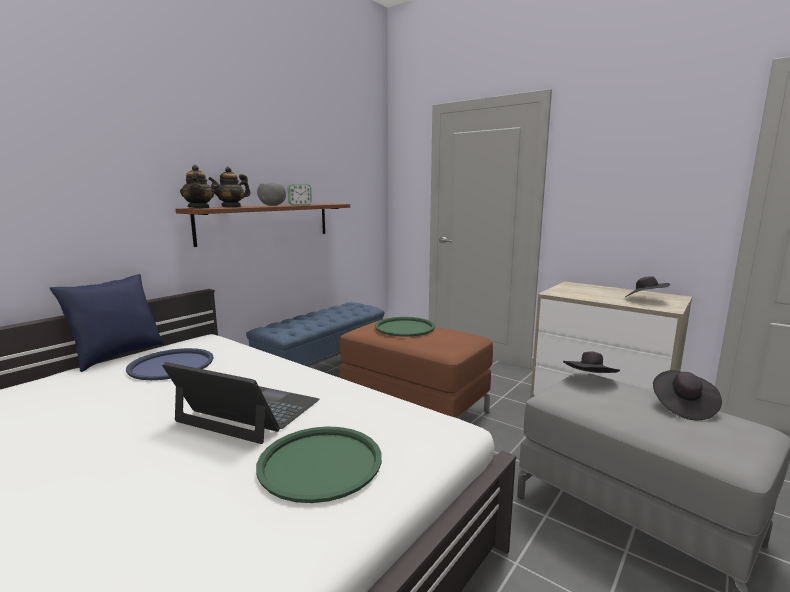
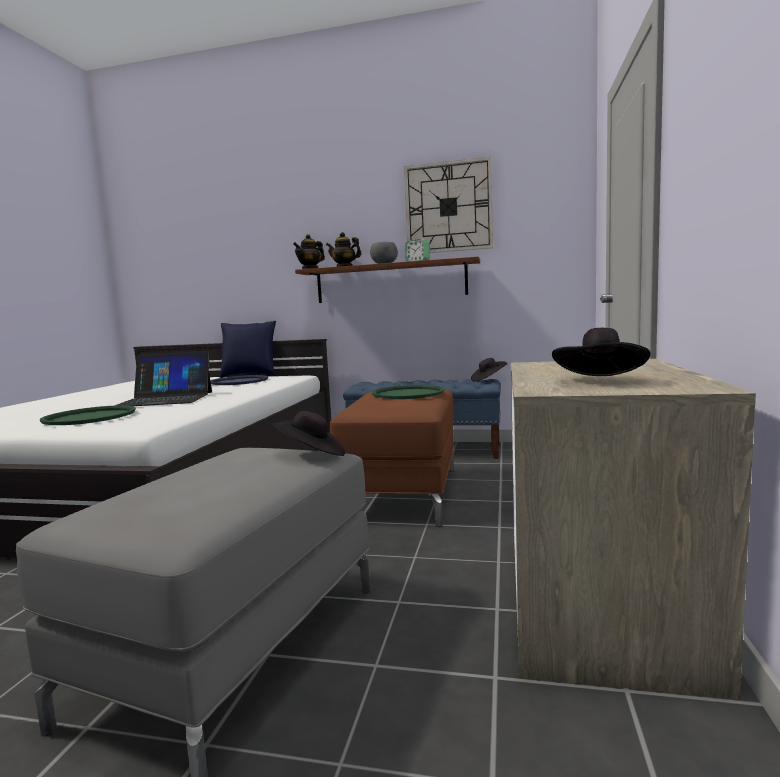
camera: 65 degrees right, 5 degrees down
(248, 411) = (165, 399): laptop -> laptop turned 90 degrees clockwise
(310, 155) = (448, 207): none -> wall clock
(682, 407) = (232, 492): black hat -> black hat (488, 380)

